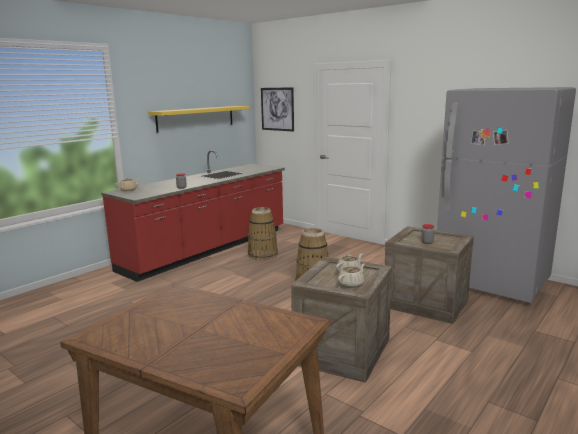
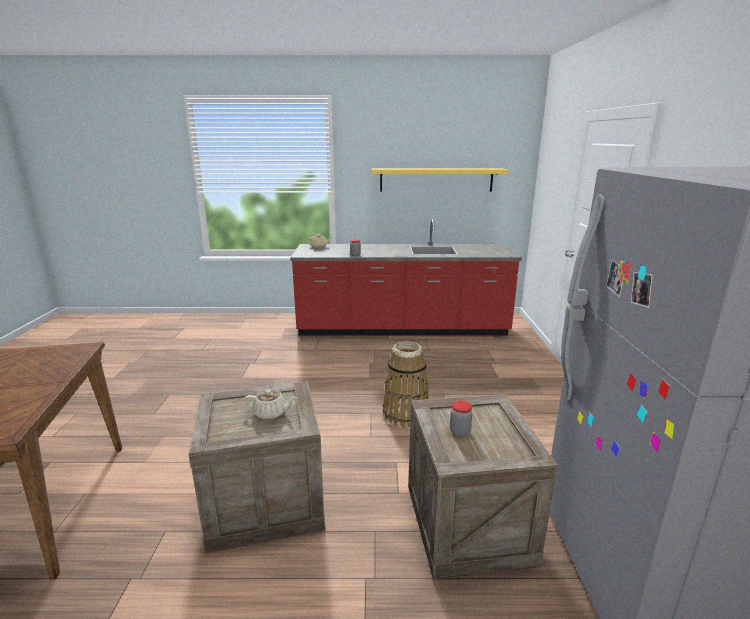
camera: 50 degrees right, 5 degrees up
(262, 255) = (432, 356): basket -> none
(277, 109) = (549, 177): picture -> none
(351, 284) = (232, 427): beige teapot -> none

